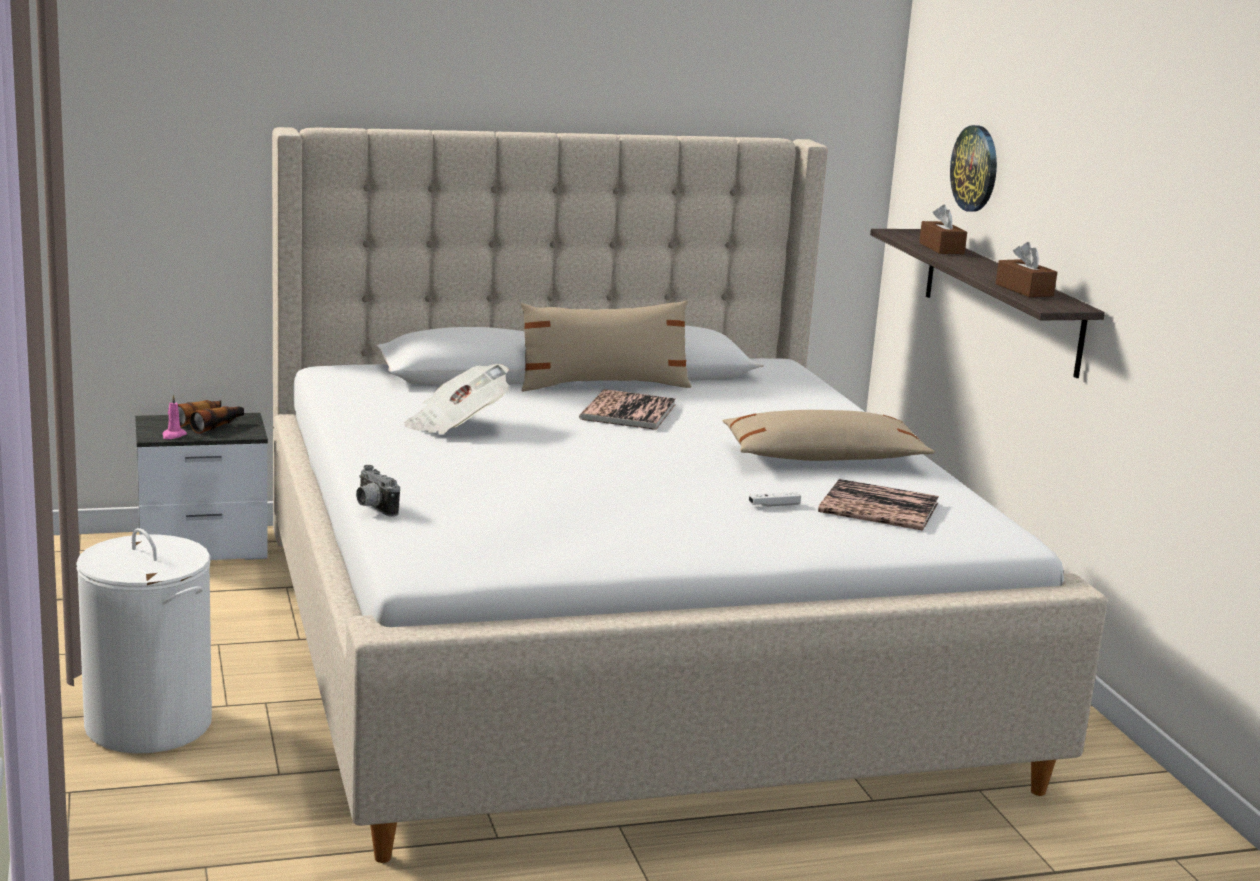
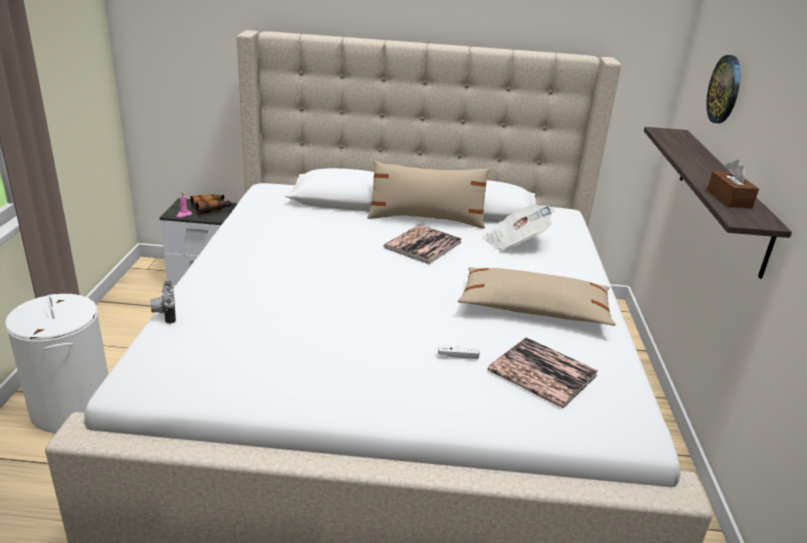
camera: 20 degrees right, 10 degrees up
(456, 425) = (296, 243): newspaper -> newspaper (515, 242)
(941, 248) = (686, 149): brown tissue box -> none

